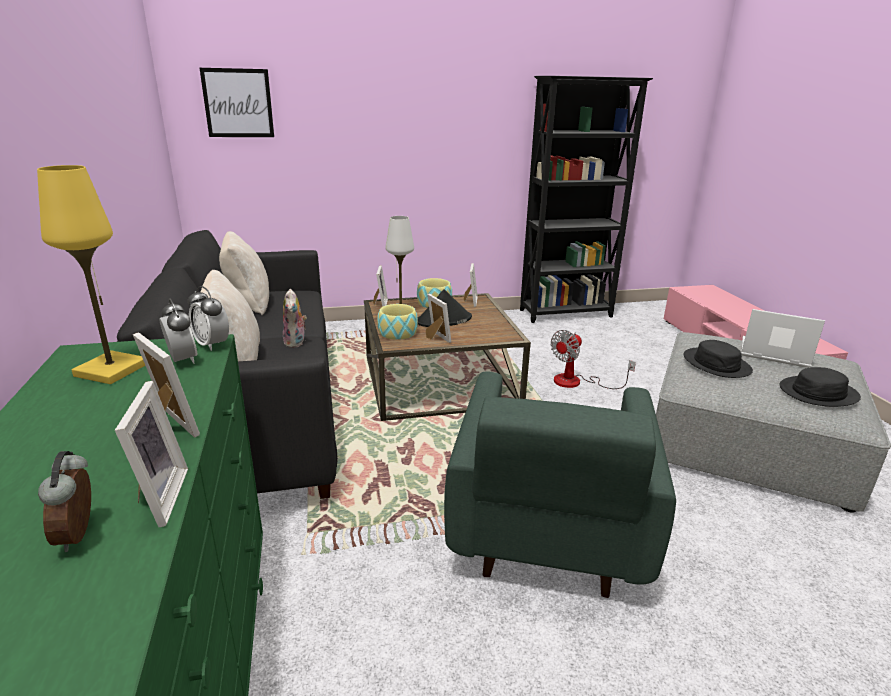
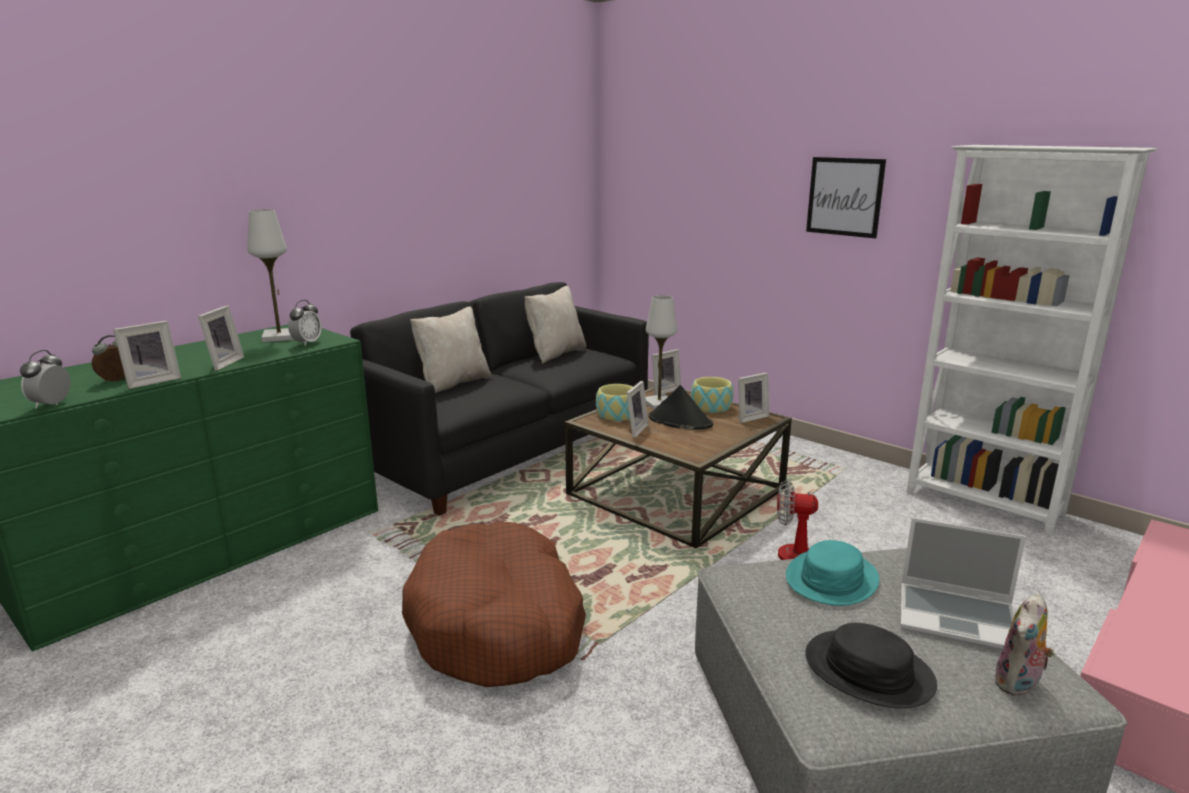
camera: 55 degrees right, 5 degrees down
(111, 370) = (279, 337): yellow table lamp -> white table lamp
(212, 344) = (336, 341): alarm clock -> alarm clock (51, 404)
(238, 103) = (649, 171): picture -> picture (844, 197)
(296, 343) = (512, 387): plush toy -> plush toy (1018, 685)
(547, 531) = (497, 624): green armchair -> brown dog bed
(566, 314) = (984, 504): black bookcase -> white bookcase
(716, 364) = (832, 579): black hat -> turquoise hat
(773, 353) = (957, 618): laptop -> laptop turned 120 degrees clockwise

